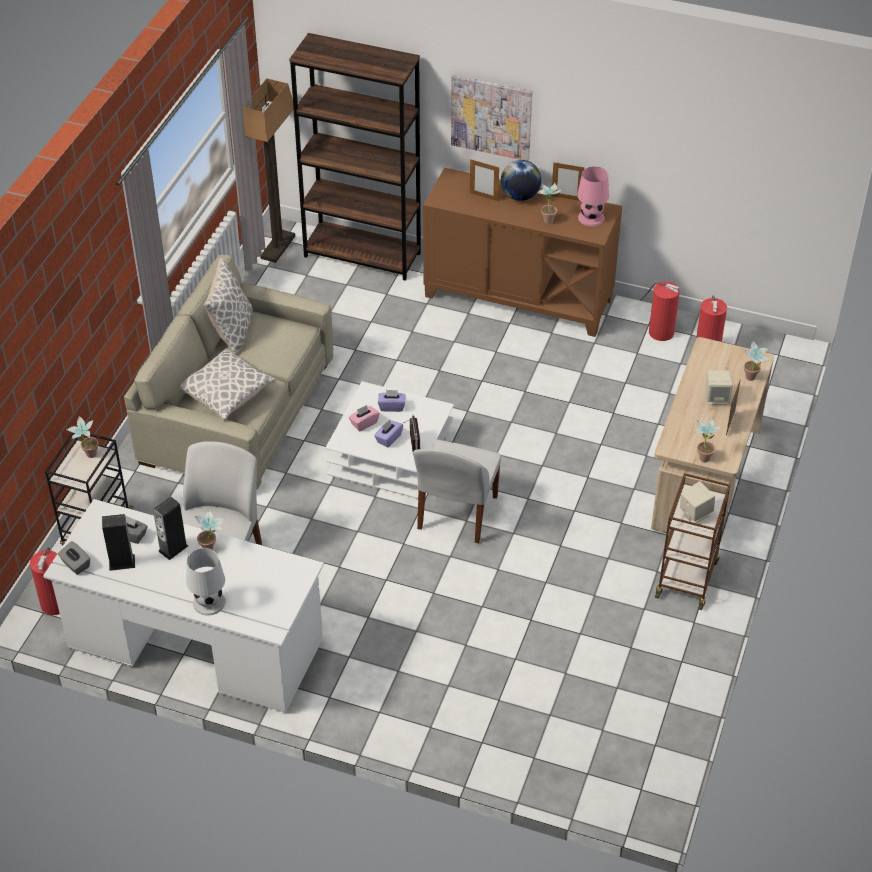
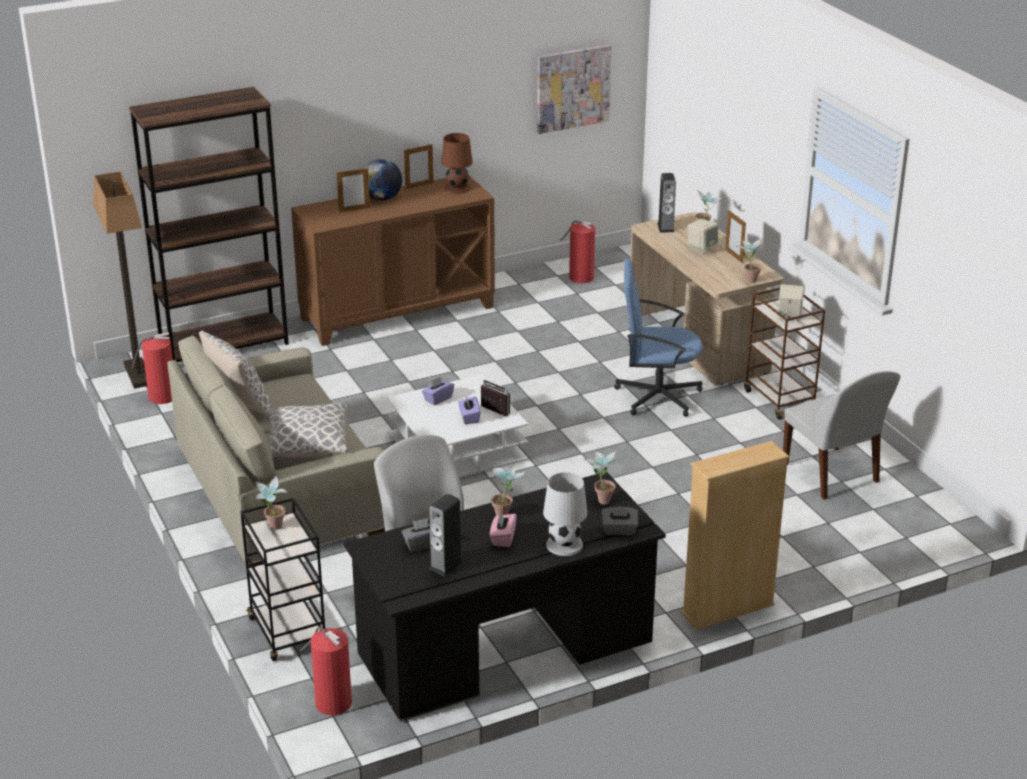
camera: 45 degrees left, 15 degrees down
(75, 564) = (407, 590): grey tissue box -> grey tissue box (619, 530)
(173, 548) = (473, 531): speaker -> speaker (665, 227)
(195, 645) = (506, 650): white desk -> black desk
(364, 423) = (433, 419): pink tissue box -> pink tissue box (503, 538)
(372, 728) = (727, 609): none -> beige bookcase
(456, 514) = (568, 454): white chair -> white chair (831, 475)
(491, 116) = (330, 130): picture -> picture (573, 88)
(548, 218) = (427, 201): potted plant -> potted plant (601, 499)
(591, 217) = (457, 188): pink table lamp -> brown table lamp
(595, 507) = (656, 396): none -> blue office chair
(660, 331) = (533, 283): fire extinguisher -> fire extinguisher (161, 397)

